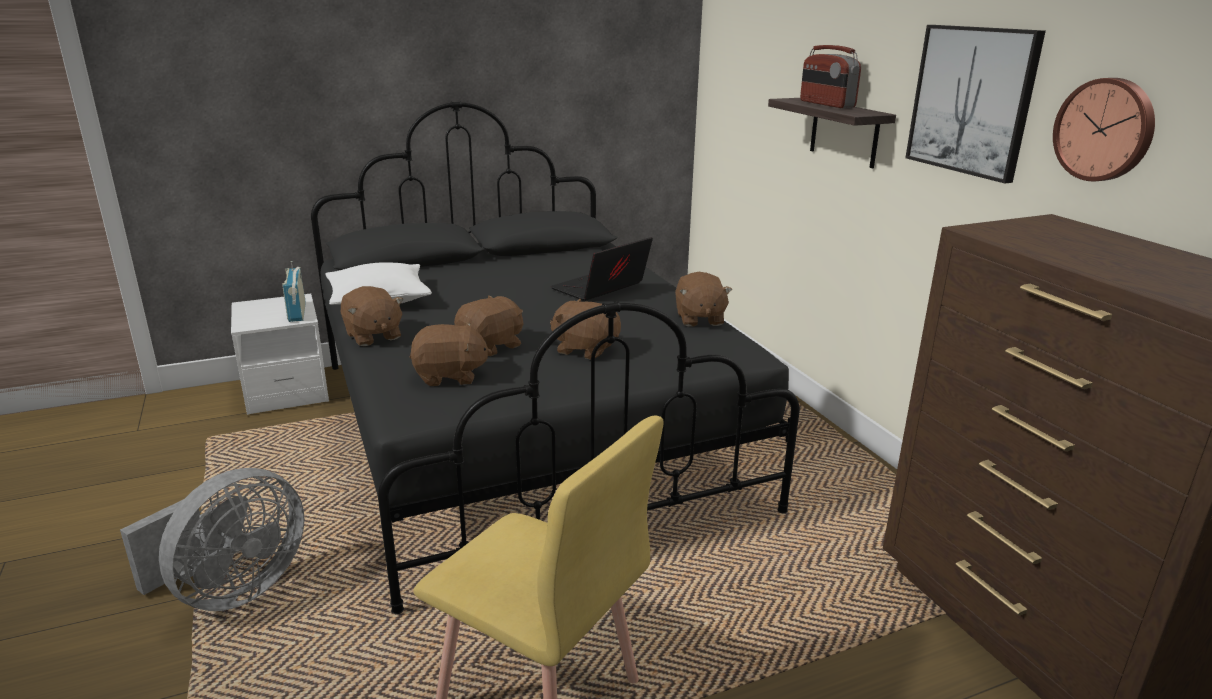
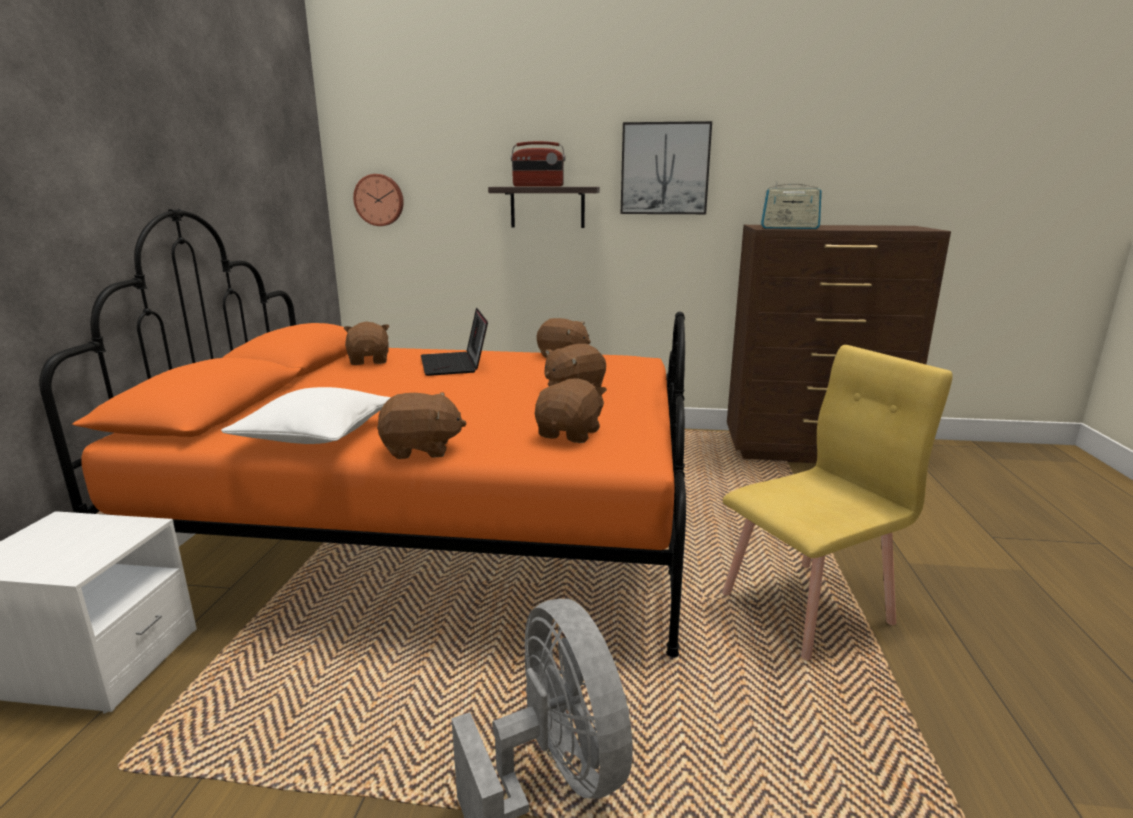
camera: 60 degrees left, 5 degrees down
(297, 312) = (109, 527): radio -> radio (789, 228)
(492, 346) = (523, 412): brown plush toy -> brown plush toy (369, 360)
(525, 429) = (441, 525): black bed -> orange bed
(1105, 130) = (760, 173): wall clock -> wall clock (379, 200)

